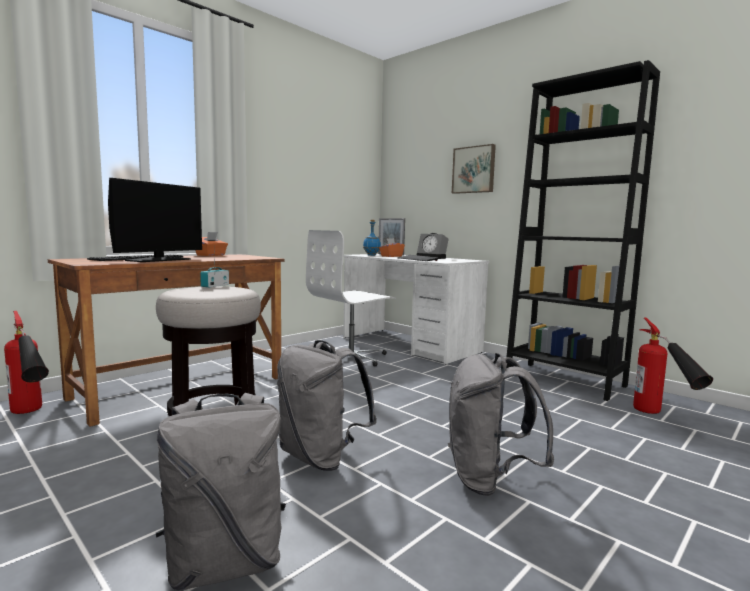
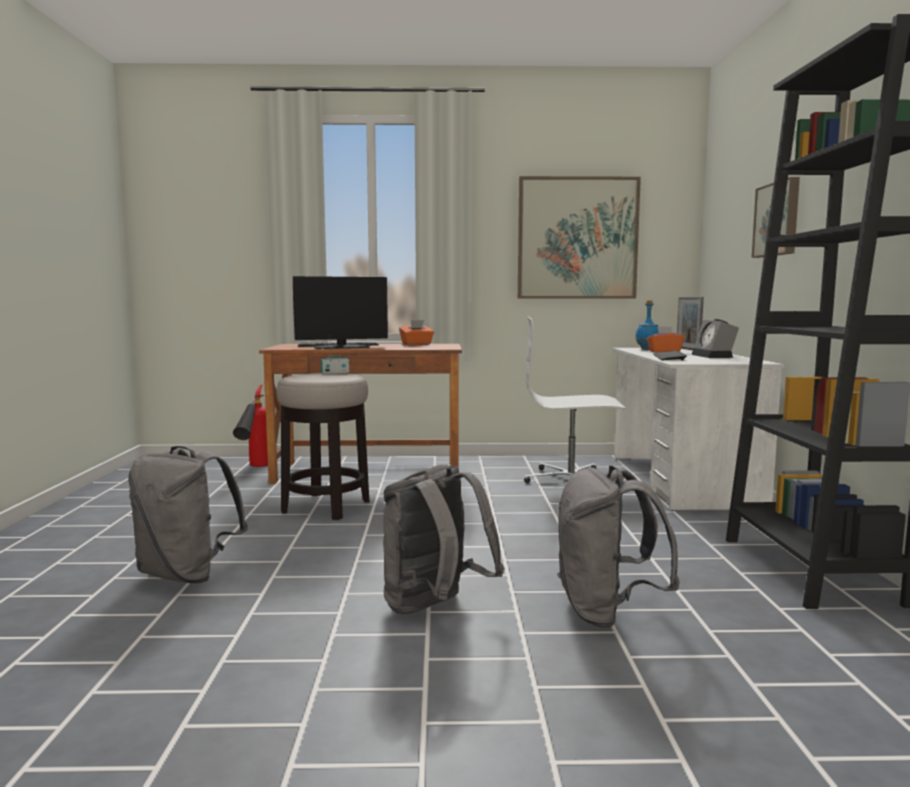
camera: 45 degrees right, 0 degrees up
(313, 169) = (577, 238): none -> picture
(321, 457) = (352, 546): grey backpack -> grey backpack (606, 612)
(662, 418) = (841, 654): fire extinguisher -> none

